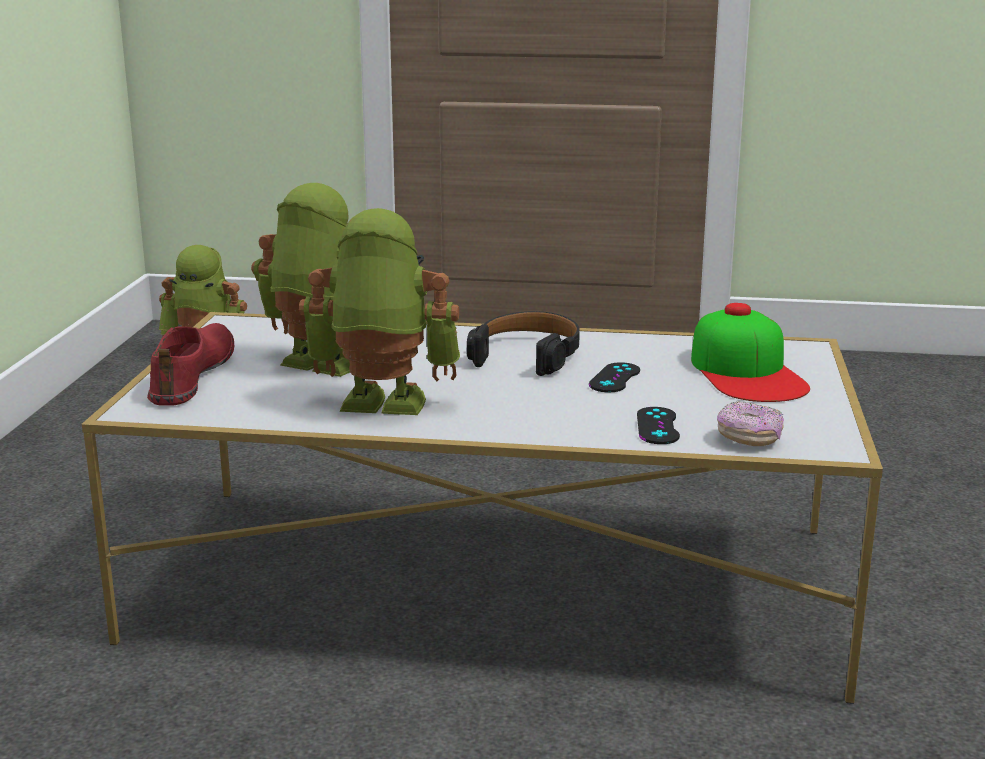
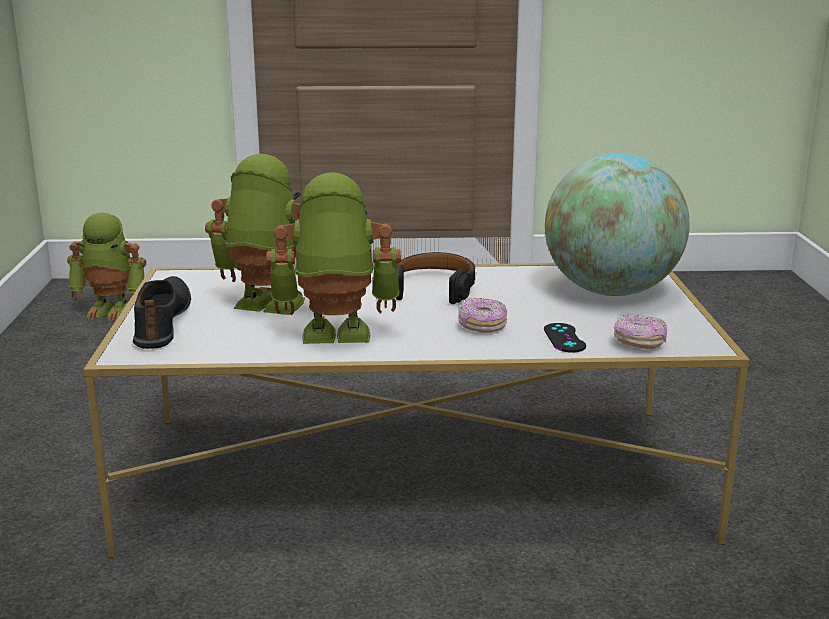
camera: 10 degrees left, 0 degrees up
(193, 376) = (163, 322): red shoe -> black shoe
(563, 405) = (482, 326): none -> donut
(614, 378) = (512, 302): black game controller -> none
(747, 372) = (611, 291): cap -> globe

